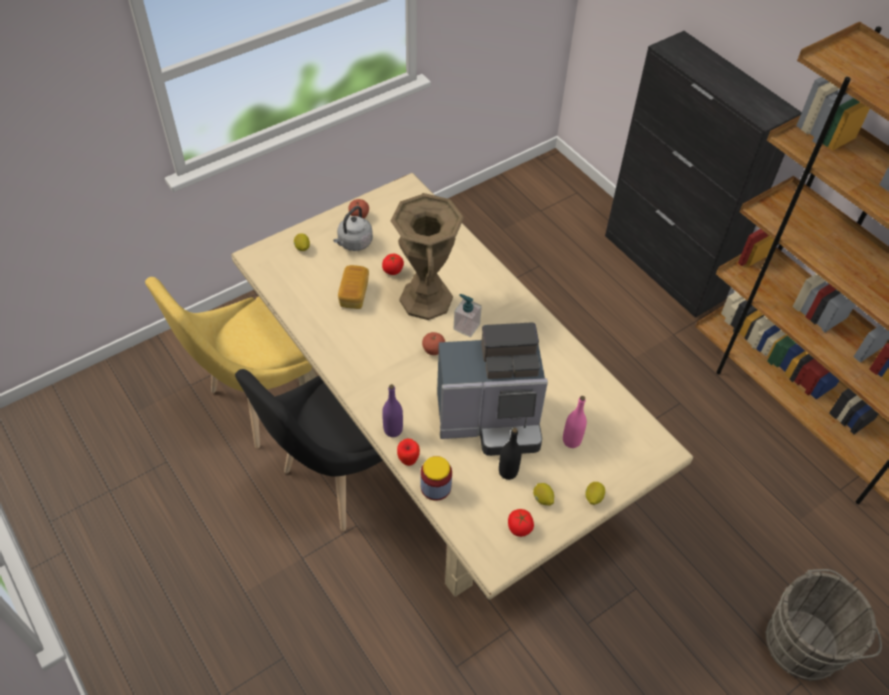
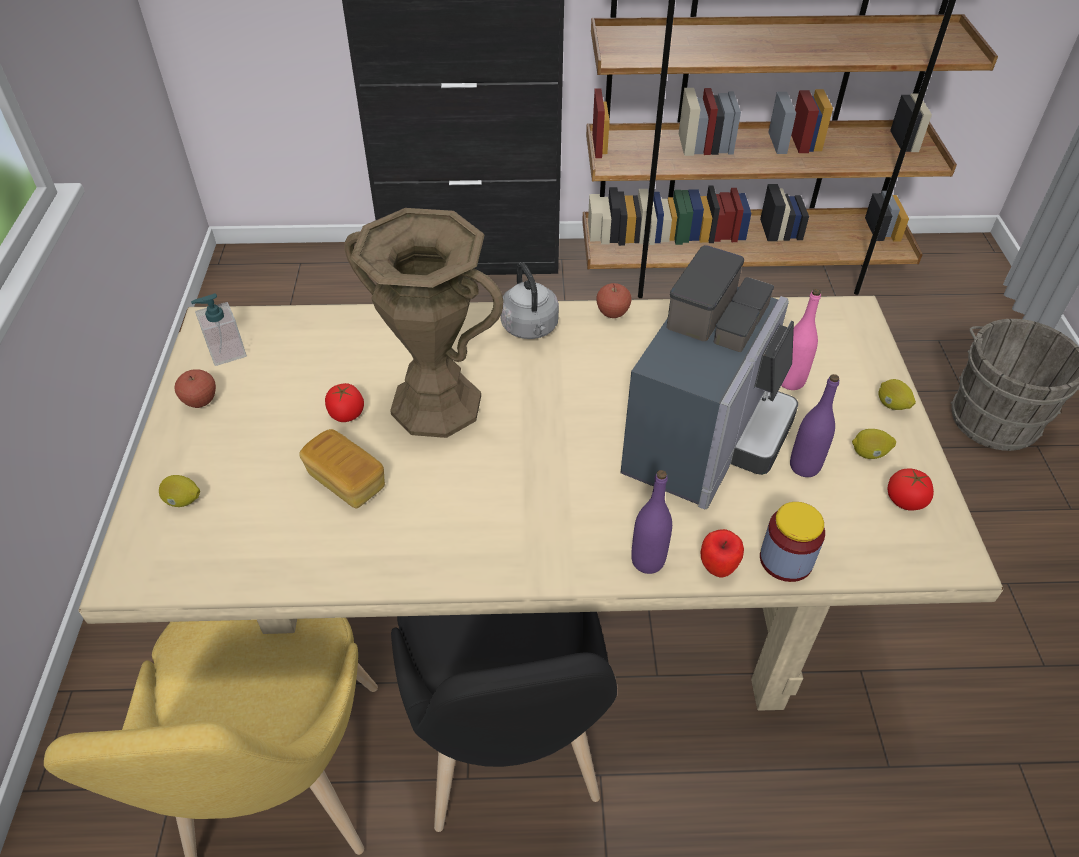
camera: 55 degrees left, 5 degrees down
(354, 243) = (246, 432): grey kettle -> grey kettle (530, 328)
(433, 350) = (536, 442): apple -> apple (612, 313)
(466, 327) = (524, 387): soap dispenser -> soap dispenser (226, 352)
(508, 472) = (804, 466): black bottle -> purple bottle

